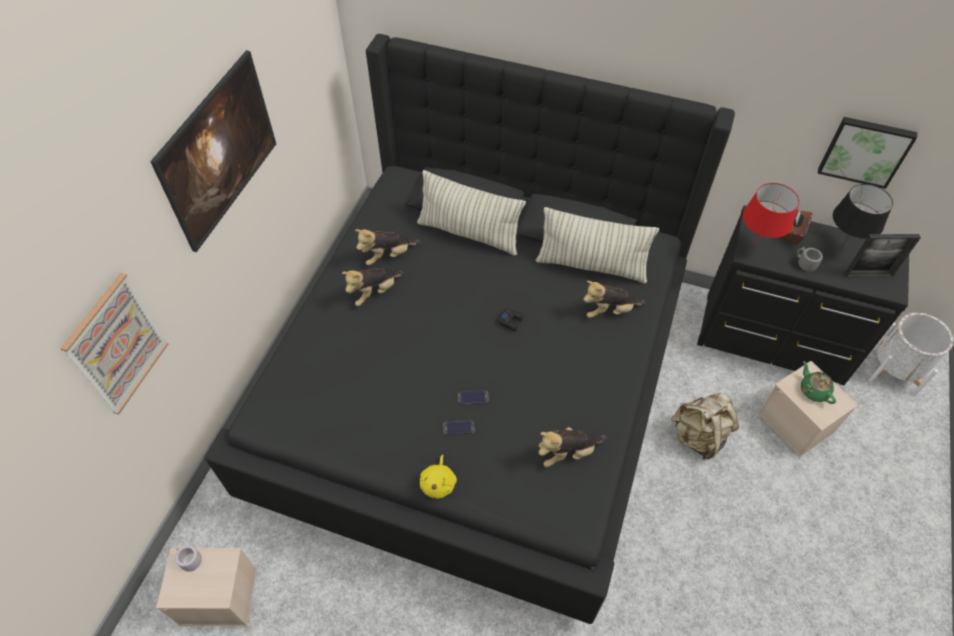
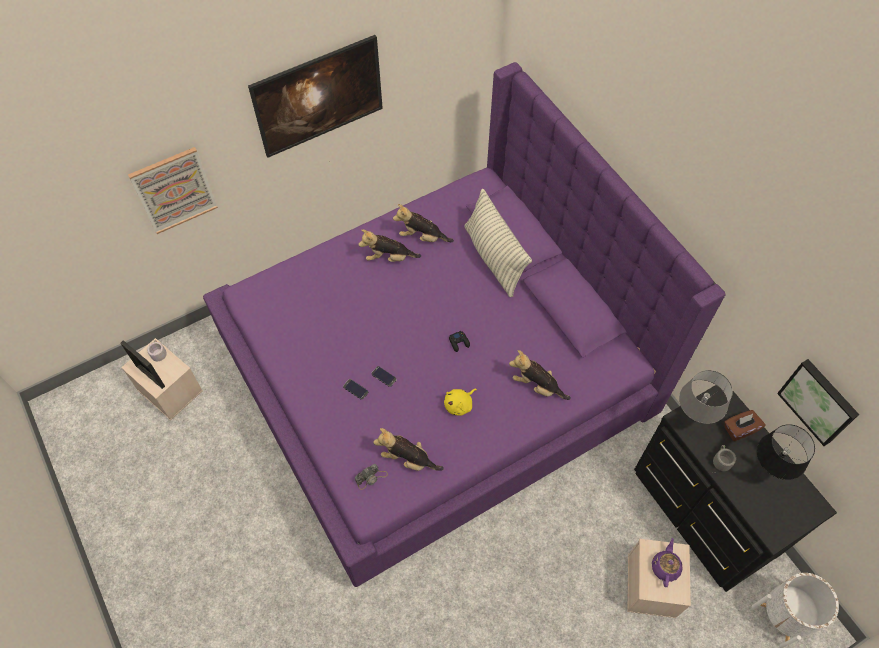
camera: 40 degrees right, 5 degrees up
(438, 483) = (311, 414): yellow plush toy -> yellow plush toy (459, 405)
(478, 384) = (440, 376): black bed -> purple bed
(553, 495) = (371, 478): none -> camera
(591, 265) = (559, 343): pillow -> none
(698, 436) = (563, 535): beige backpack -> none
(754, 247) = (692, 418): red table lamp -> grey table lamp
(813, 390) = (665, 567): green teapot -> purple teapot
(868, 275) = (766, 508): picture frame -> picture frame (150, 376)

